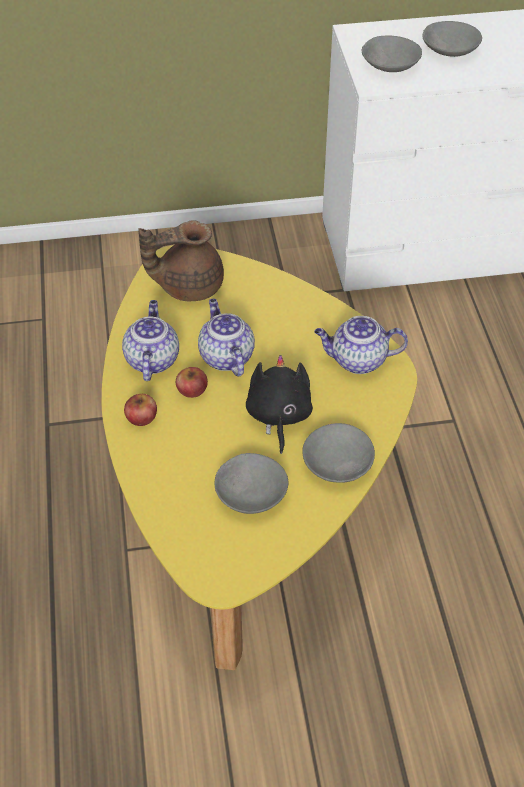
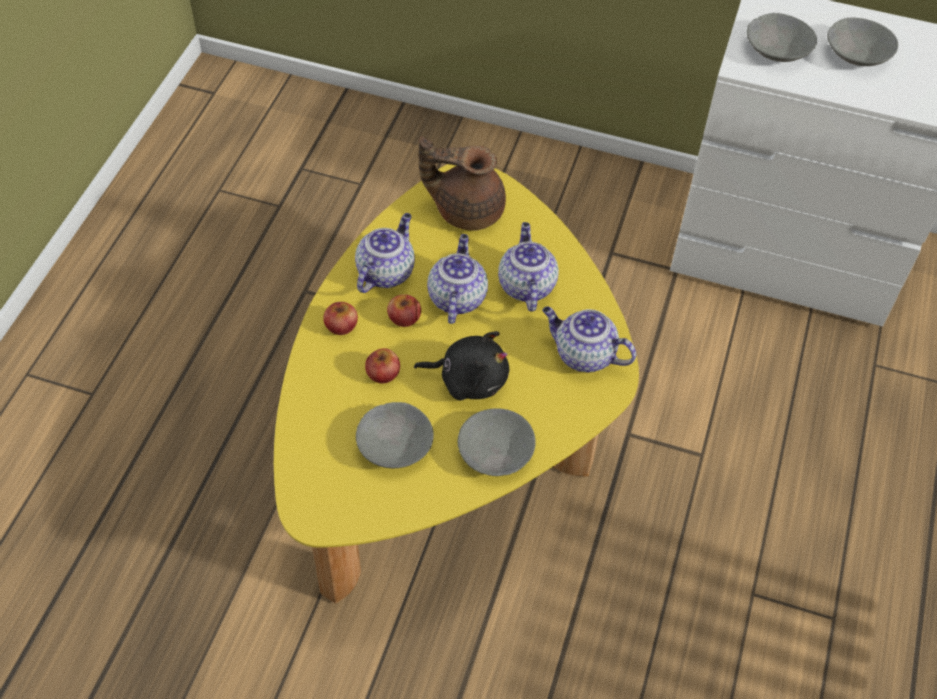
camera: 25 degrees right, 5 degrees up
(203, 440) = (383, 373): none -> apple
(276, 326) = (525, 285): none -> teapot
(278, 416) = (469, 379): black plush toy -> black plush toy turned 75 degrees clockwise

